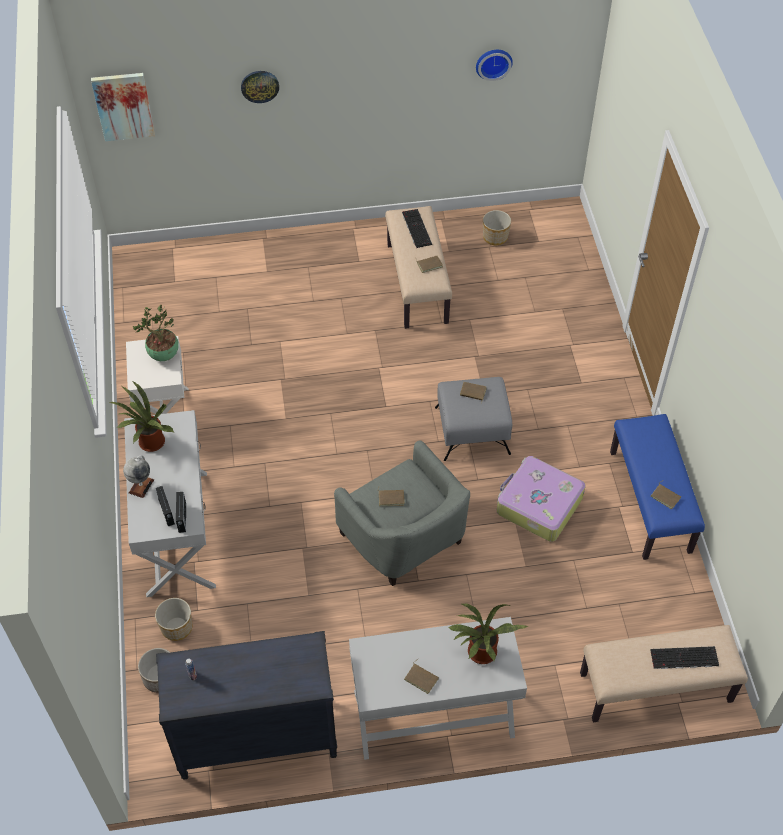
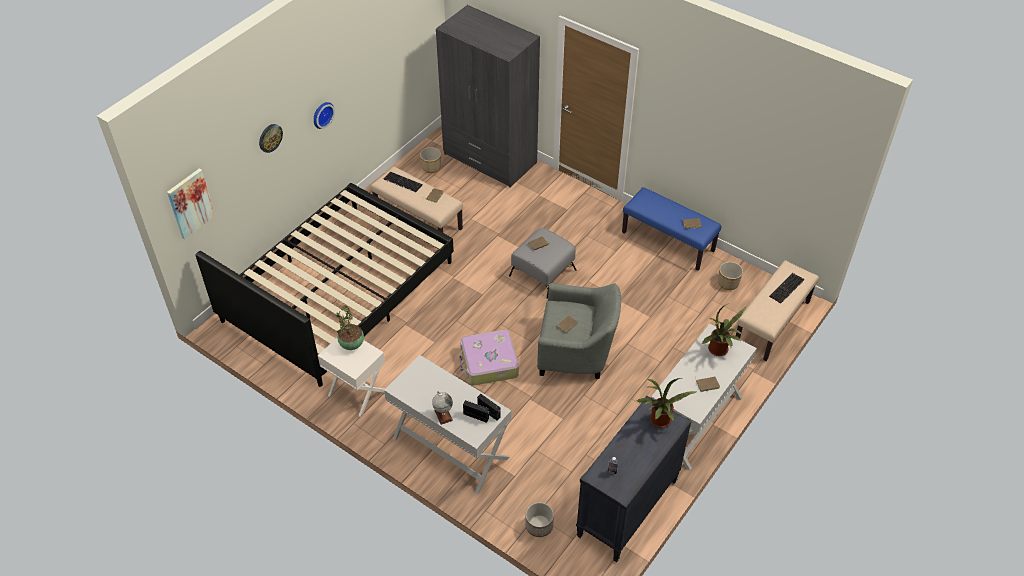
camera: 45 degrees left, 5 degrees down
(149, 444) = (418, 391): potted plant -> potted plant (660, 422)
(177, 628) = (515, 494): planter -> planter (728, 283)
(261, 300) = (337, 291): none -> black bed
(493, 62) = (393, 46): wall clock -> wall clock (322, 114)
(538, 505) = (620, 283): suitcase -> suitcase (488, 363)
(566, 269) = (490, 159): none -> grey wardrobe

